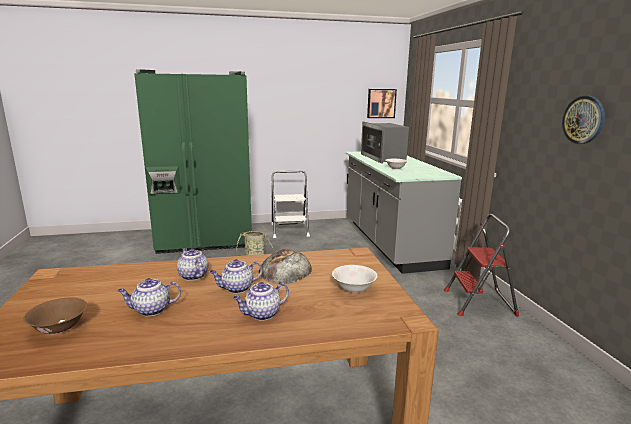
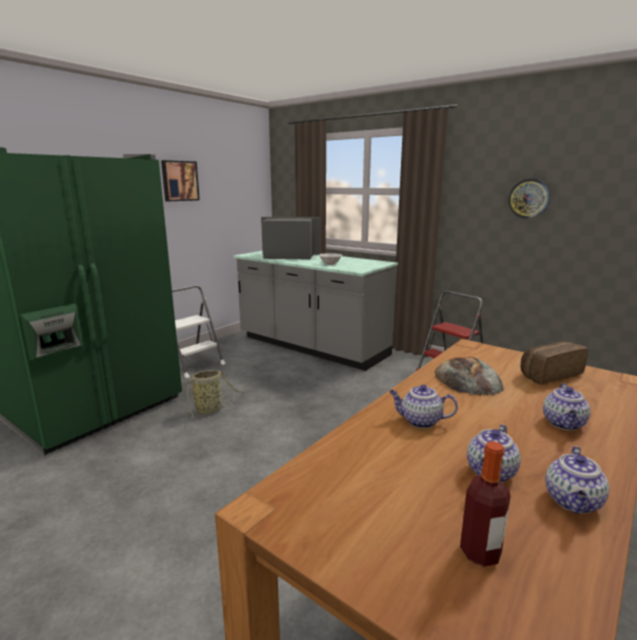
camera: 40 degrees left, 0 degrees up
(60, 328) = (480, 553): brown bowl -> bottle
(236, 288) = (486, 413): teapot -> teapot (573, 502)
(354, 289) = (548, 374): white bowl -> bread
(381, 103) = (252, 197): picture -> picture (179, 181)
(383, 158) = (289, 256): microwave -> microwave turned 150 degrees clockwise

